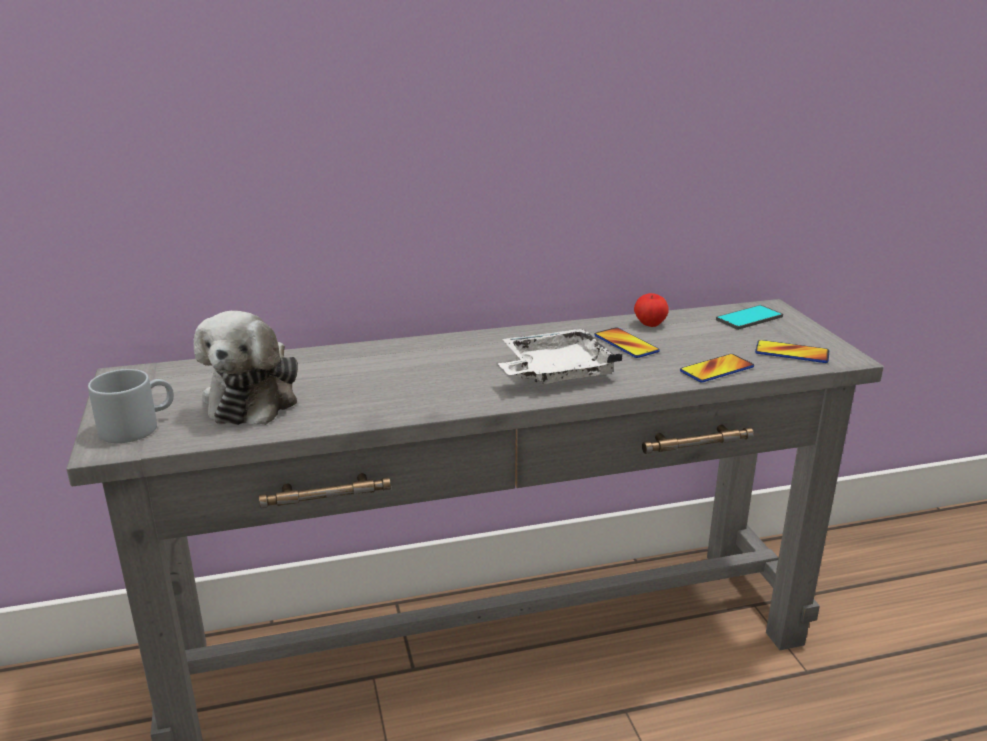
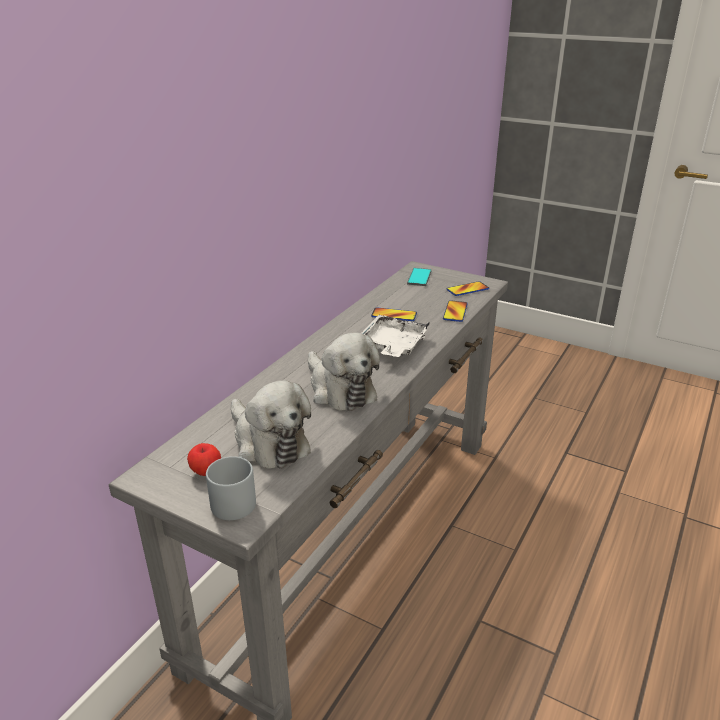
camera: 45 degrees left, 5 degrees up
(410, 386) = (340, 390): none -> plush toy
(649, 324) = (383, 299): apple -> apple (205, 471)

